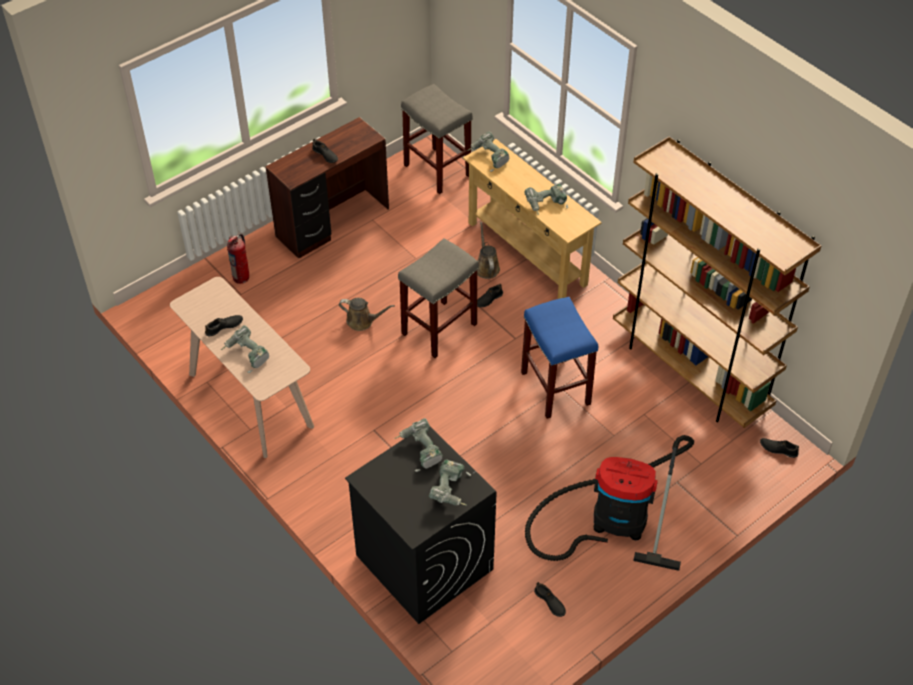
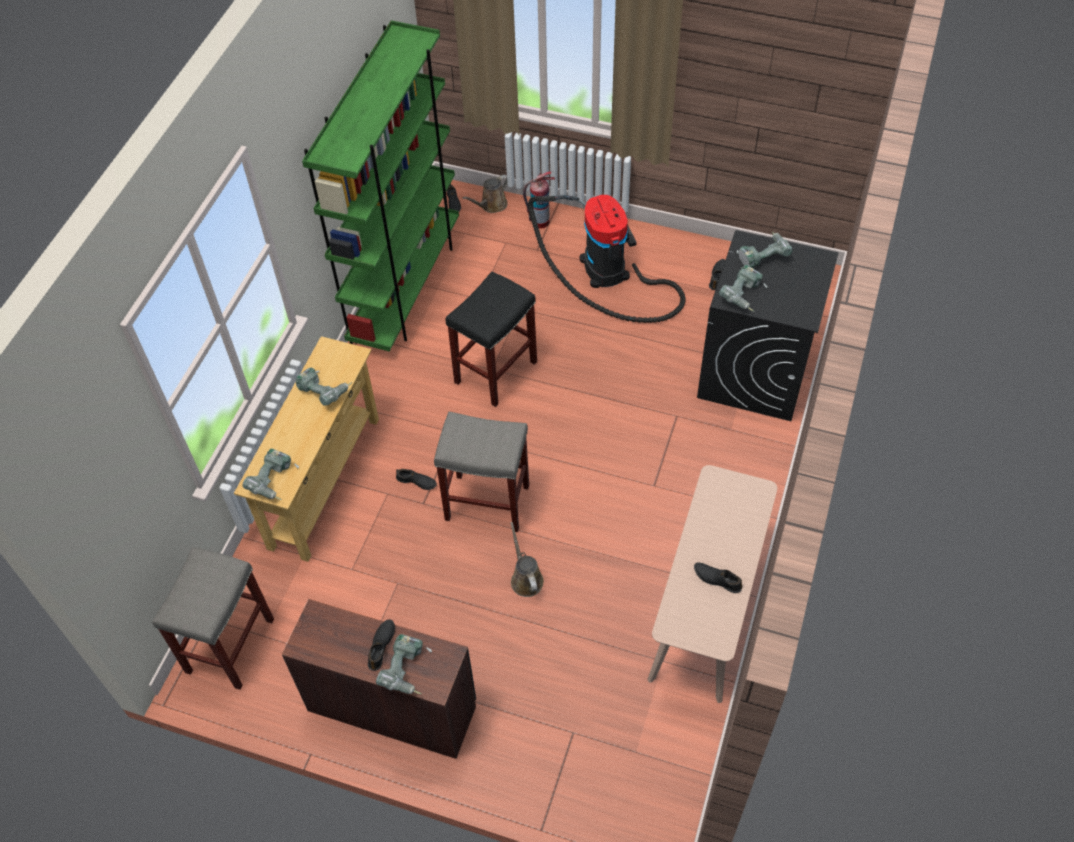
camera: 120 degrees left, 5 degrees up
(241, 277) = (547, 750): fire extinguisher -> fire extinguisher (540, 222)
(246, 355) = (734, 532): power drill -> power drill (407, 671)
(486, 267) = (369, 507): brown watering can -> brown watering can (491, 205)
(556, 389) = (496, 371): blue stool -> black stool
(690, 372) = (406, 287): brown bookcase -> green bookcase

